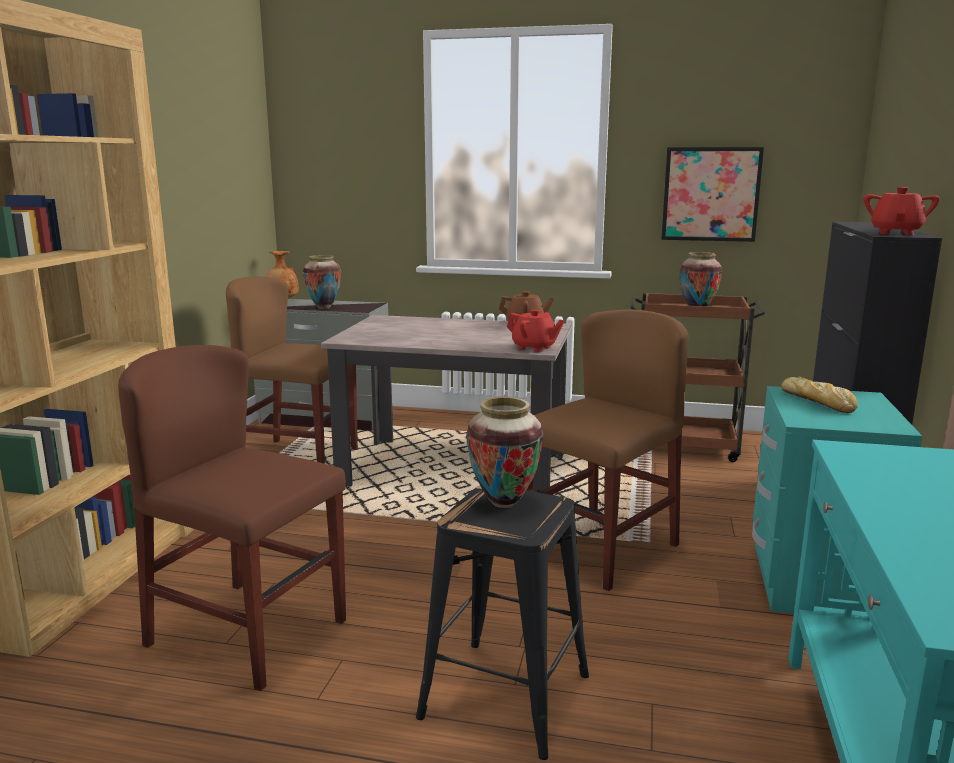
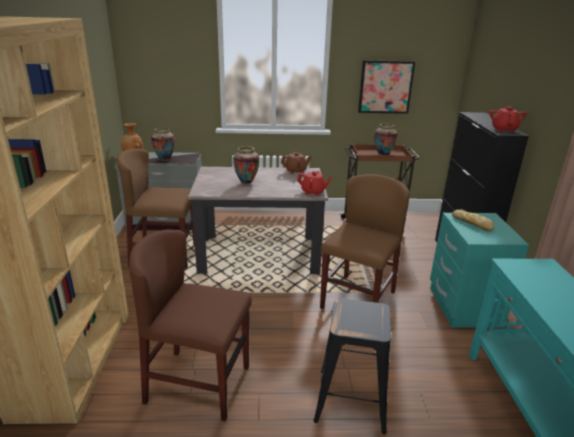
camera: 15 degrees left, 10 degrees up
(503, 503) = (355, 312): vase -> vase (246, 183)

